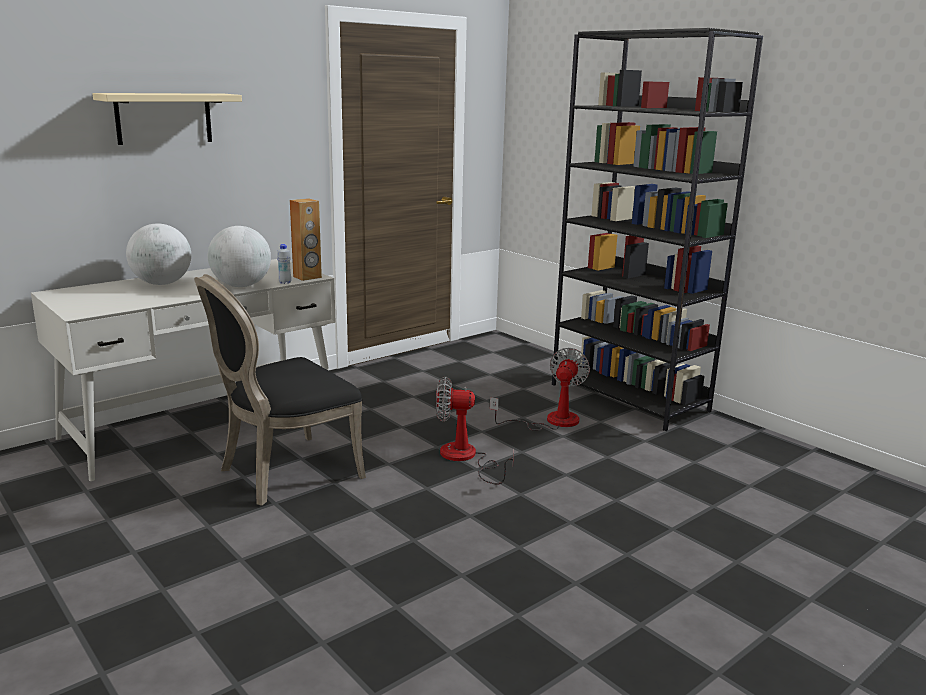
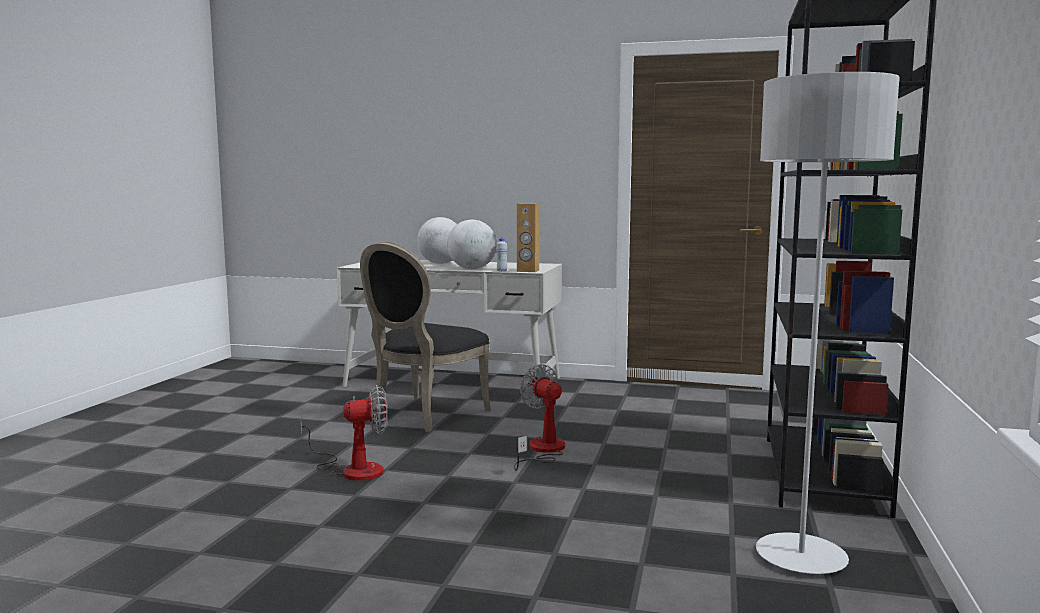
camera: 55 degrees right, 10 degrees down
(164, 118) = (473, 142): beige shelf -> none
(284, 473) = (423, 415): black chair -> black chair turned 75 degrees counterclockwise
(551, 421) = (681, 459): fan -> fan (352, 469)
(742, 458) = (801, 557): none -> grey floor lamp

